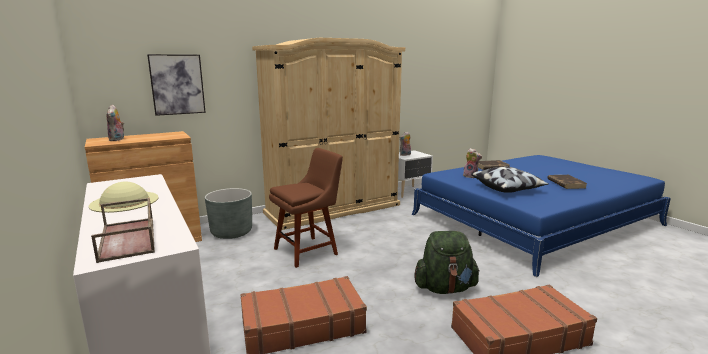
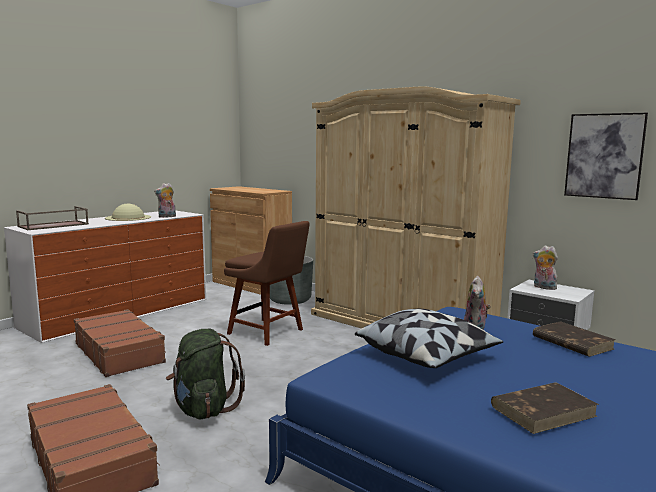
camera: 70 degrees right, 5 degrees down
(117, 140) = (238, 188): plush toy -> plush toy (167, 217)
(177, 84) = (295, 146): picture -> picture (604, 156)

